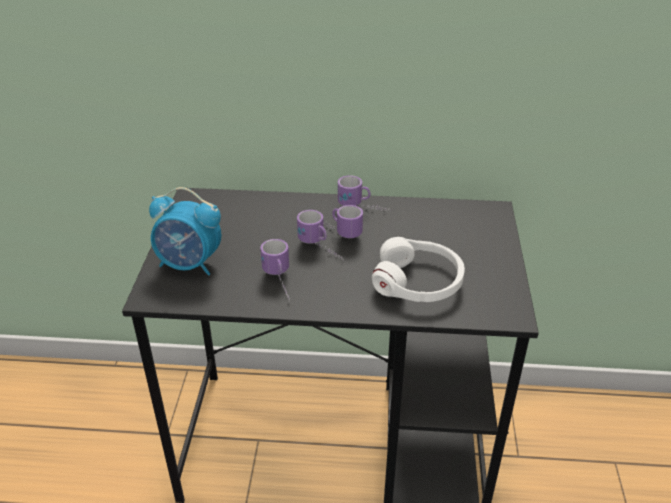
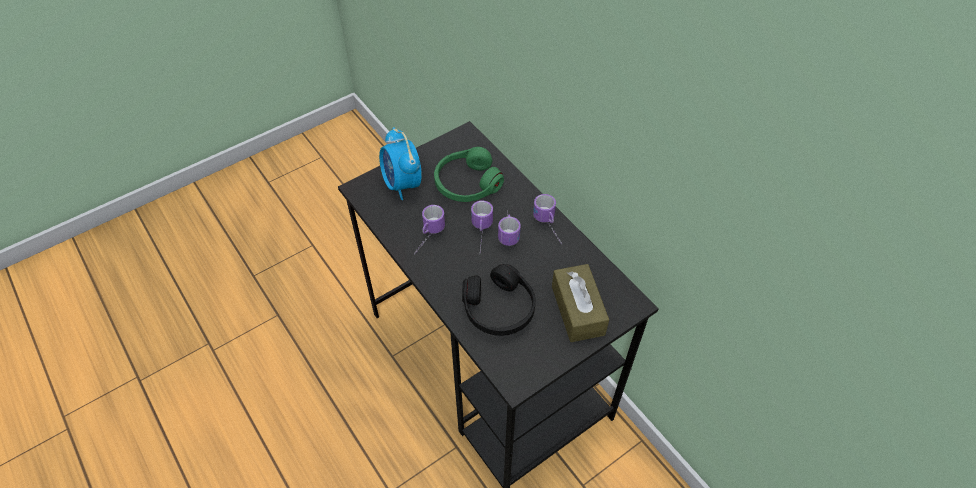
camera: 50 degrees right, 15 degrees up
(249, 225) = (467, 183): none -> green headphones
(418, 282) = (499, 308): white headphones -> black headphones
(470, 240) = (577, 310): none -> brown tissue box

